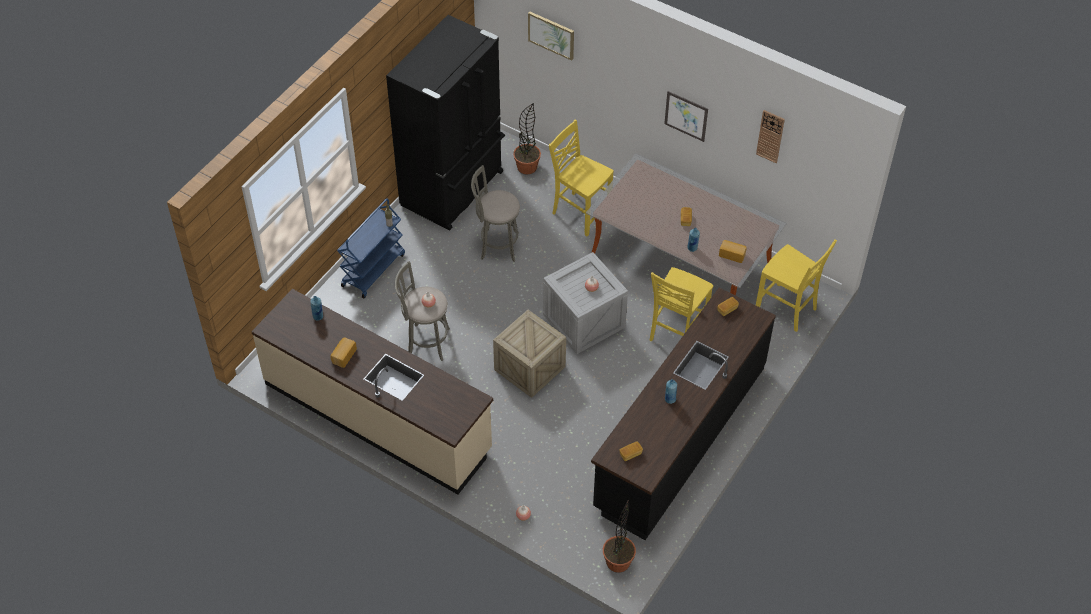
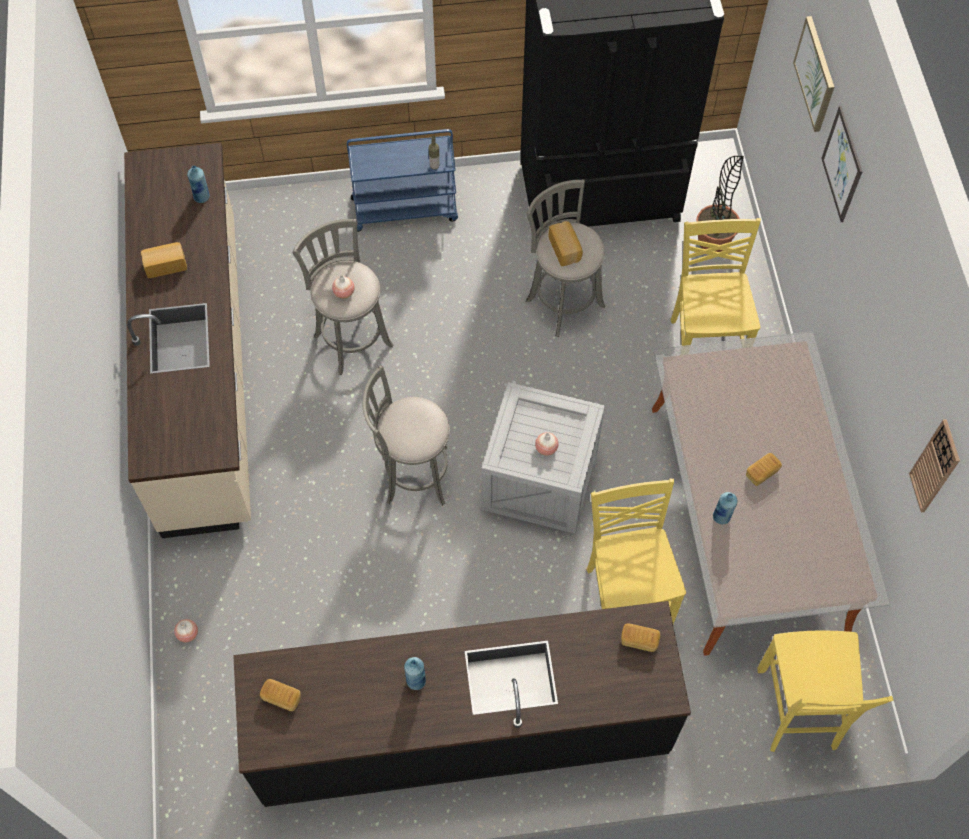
camera: 50 degrees right, 10 degrees up
(529, 368) = (412, 474): crate -> grey stool
(618, 562) = (206, 798): potted plant -> none
(676, 332) = (625, 599): yellow chair -> yellow chair turned 90 degrees clockwise
(686, 116) = (875, 334): picture -> picture (842, 164)
(732, 254) = (761, 575): bread -> bread (565, 249)

